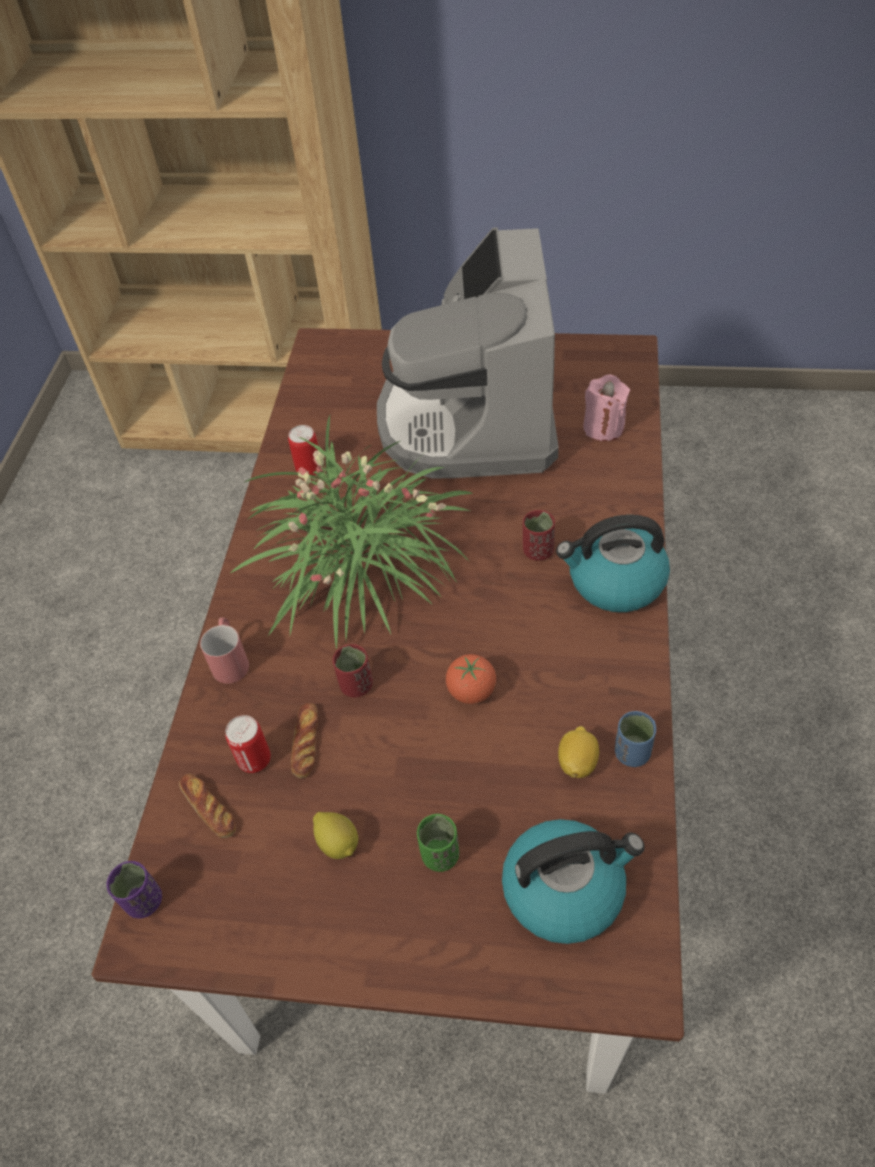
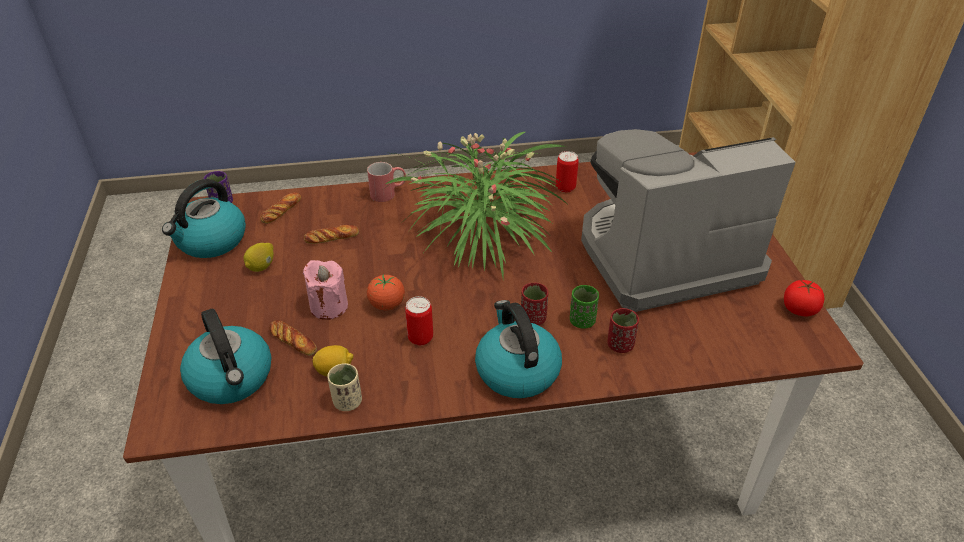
camera: 70 degrees right, 10 degrees down
(244, 919) = (211, 241): none -> kettle
(255, 760) = (316, 220): can -> can (420, 338)
(356, 685) = (380, 249): red cup -> red cup (620, 345)
(440, 855) = (255, 312): green cup -> green cup (582, 321)
(511, 808) = (293, 341): none -> bread
(580, 349) = (799, 309): none -> tomato
(603, 427) = (701, 339): pink candle -> pink candle (329, 306)
(632, 753) = (347, 402): blue cup -> beige cup

